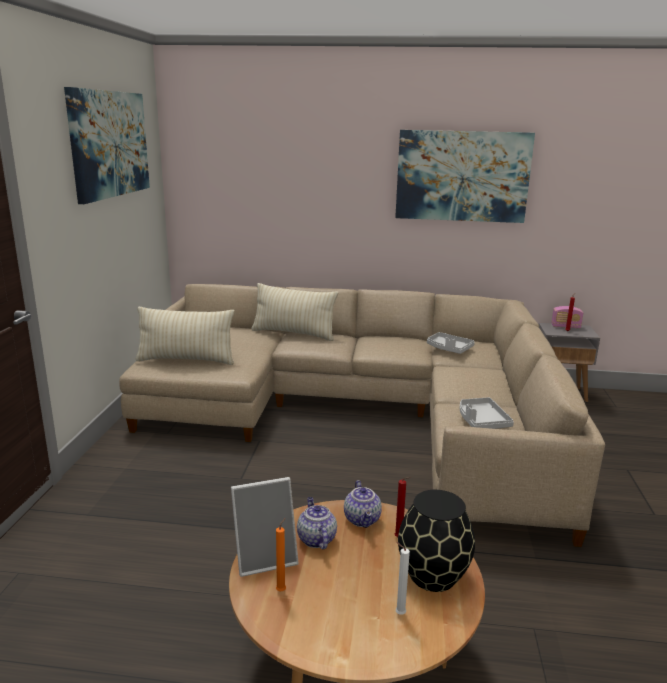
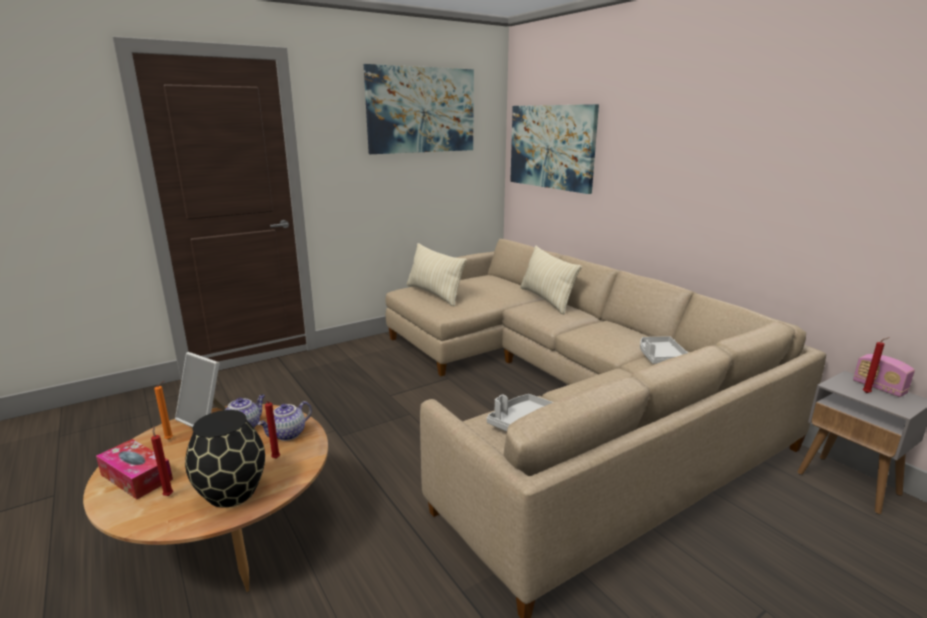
camera: 50 degrees right, 0 degrees up
(340, 629) = (136, 477): none -> tissue box
(398, 613) = (168, 494): white candle -> red candle
(462, 176) = (757, 147): picture -> picture (551, 147)

